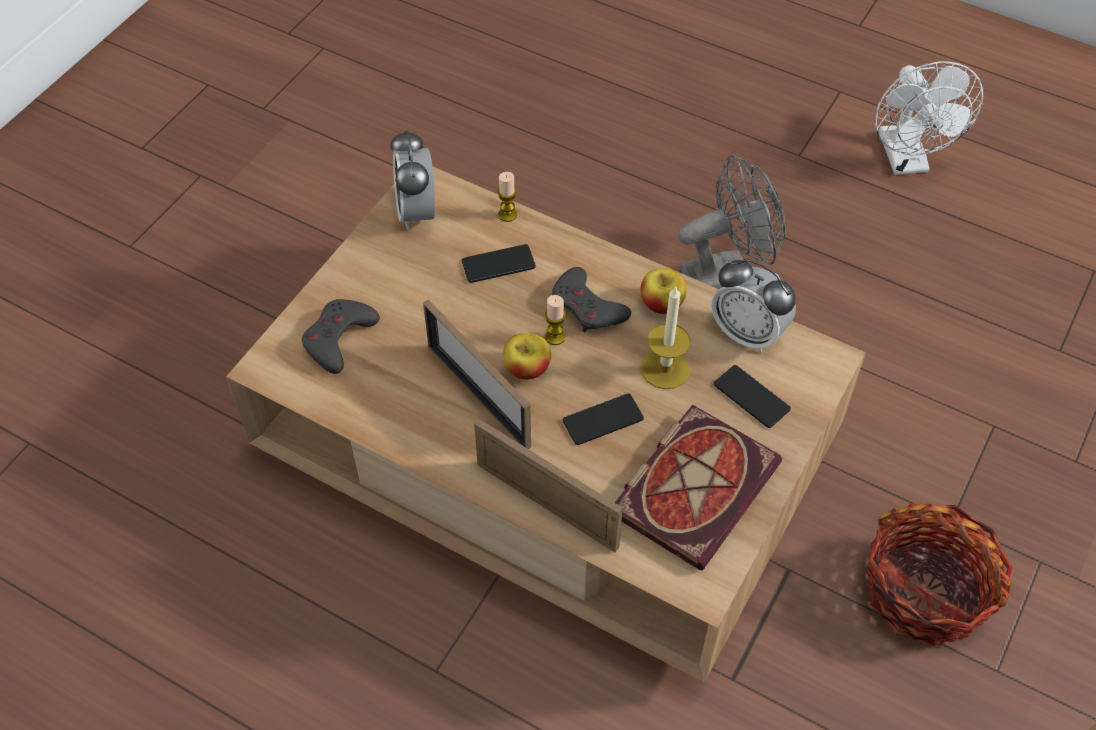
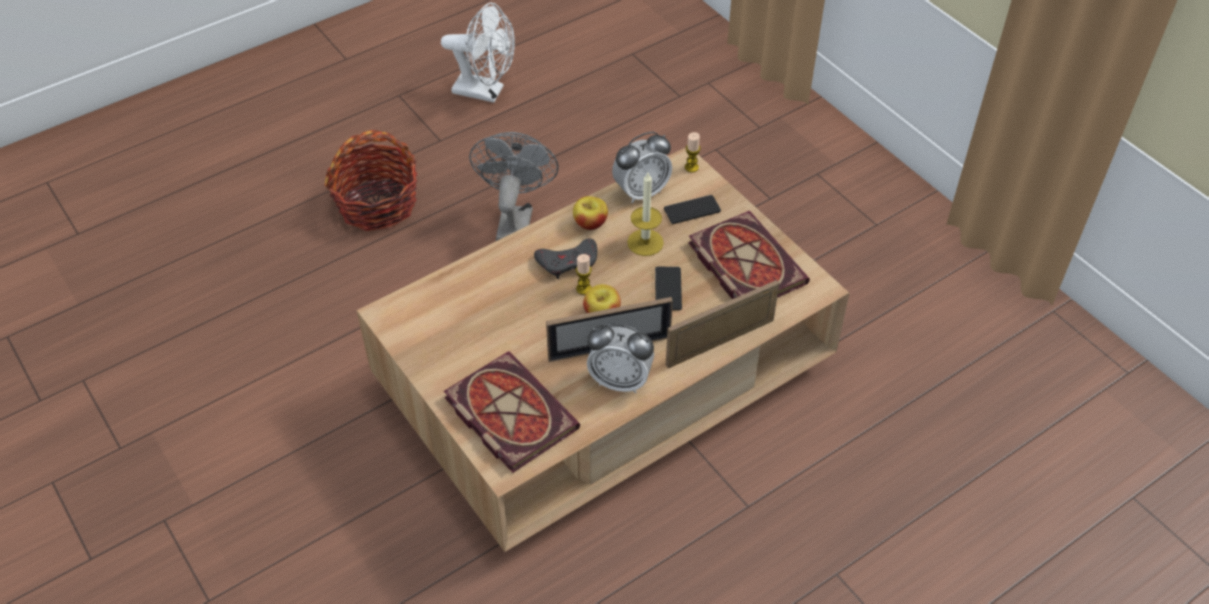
camera: 65 degrees left, 5 degrees down
(339, 338) = (507, 413): grey game controller -> book
(417, 212) = (413, 326): alarm clock -> alarm clock (620, 380)
(498, 264) = (498, 296): phone -> none
(507, 214) = (454, 275): candle -> candle (691, 167)
(925, 591) = (812, 231): basket -> basket (377, 204)

